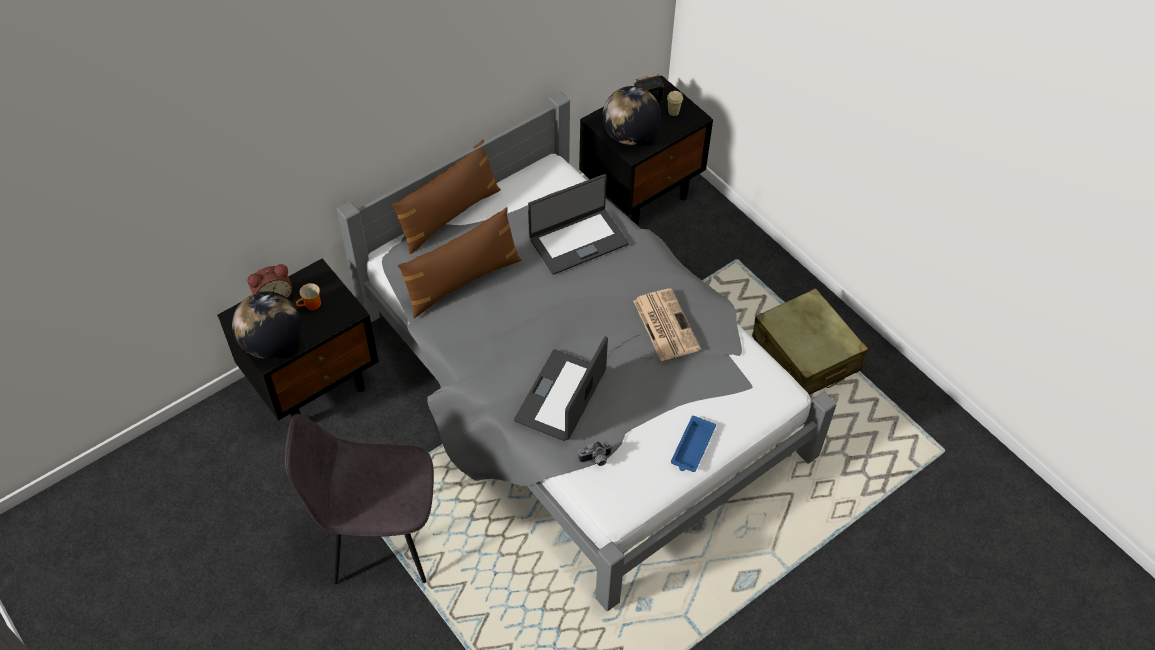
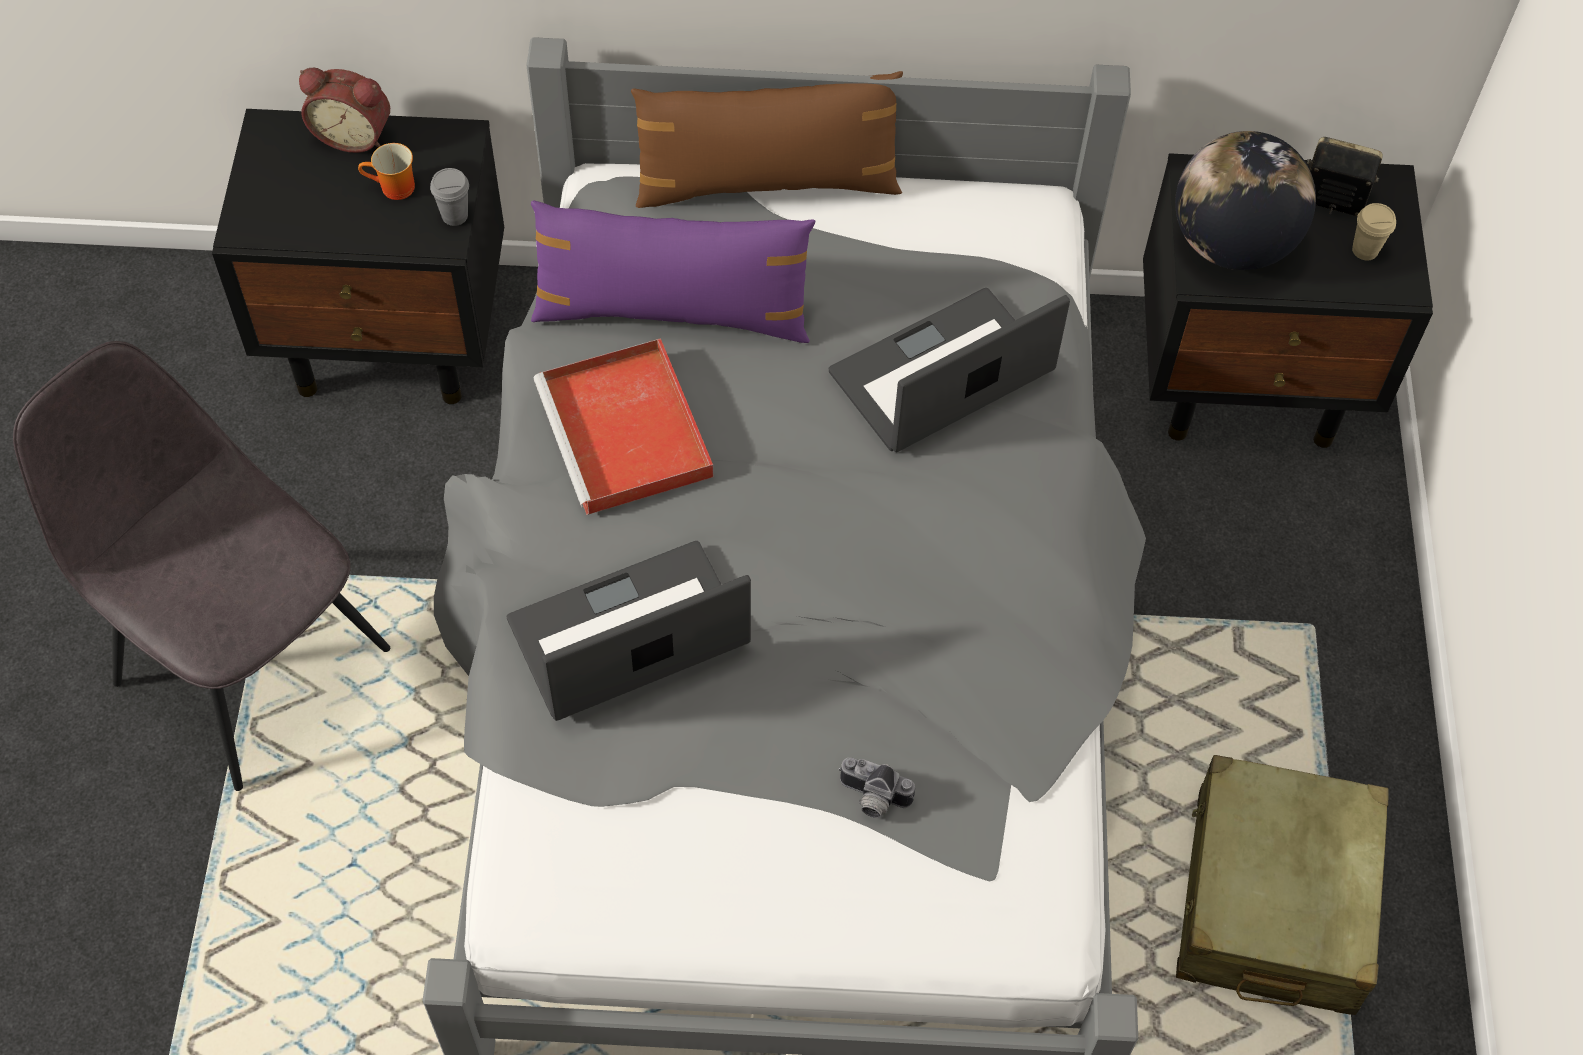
camera: 40 degrees right, 5 degrees up
(272, 344) = (274, 212): globe -> none
(346, 299) = (455, 216): none -> grey cup
(462, 281) = (672, 312): brown pillow -> purple pillow
(491, 332) = (627, 434): none -> red tray
(578, 240) = (943, 375): laptop -> laptop turned 135 degrees clockwise
(596, 460) = (575, 794): camera -> camera (872, 799)
(665, 324) = (944, 640): newspaper -> none
(692, 447) = (768, 906): blue tray -> none

